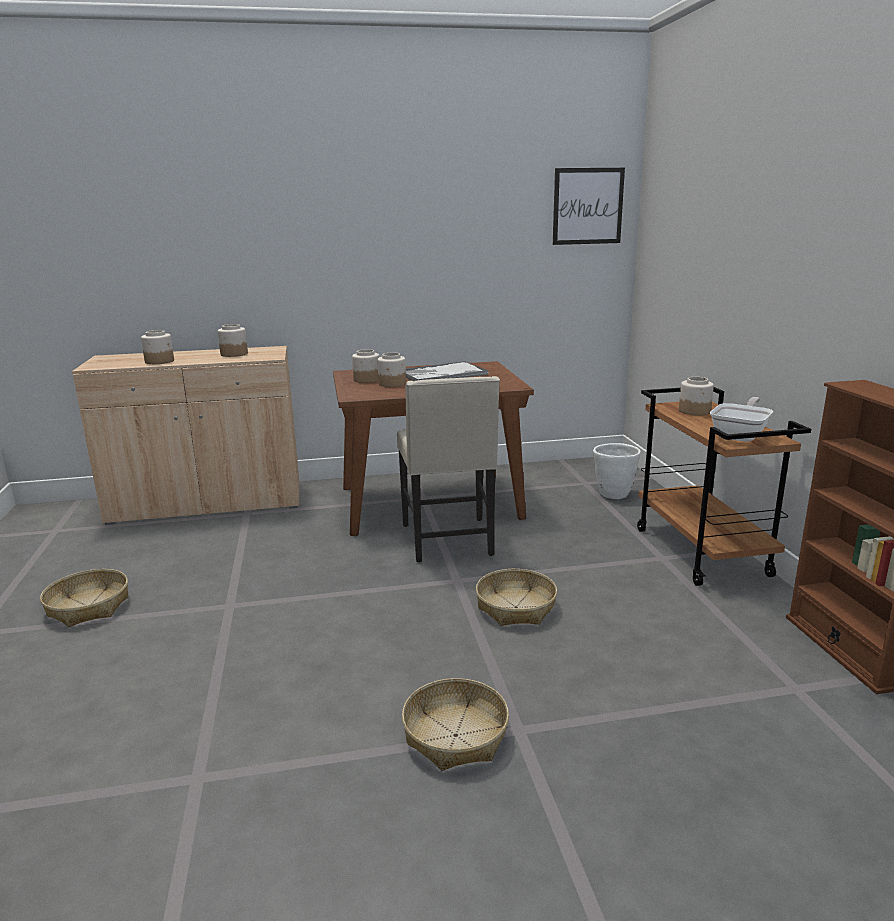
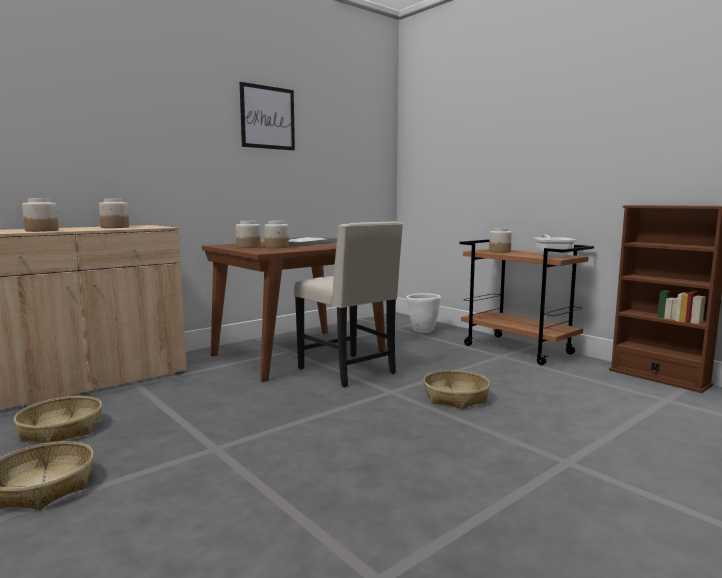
camera: 30 degrees left, 10 degrees down
(455, 735) = (534, 478): basket -> basket (61, 429)
(587, 206) = (369, 129): picture -> picture (267, 117)

